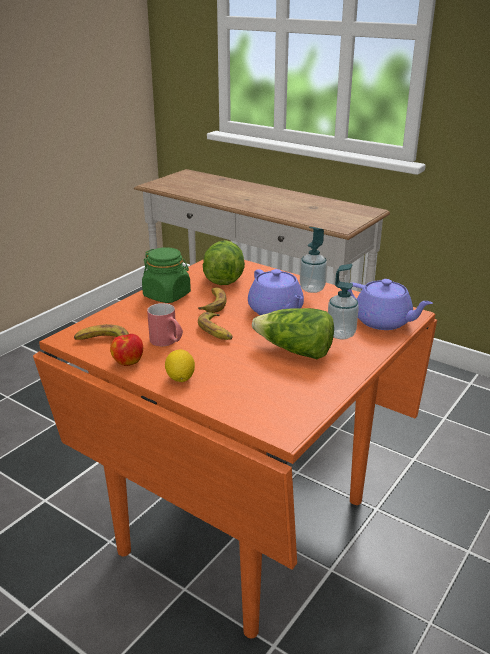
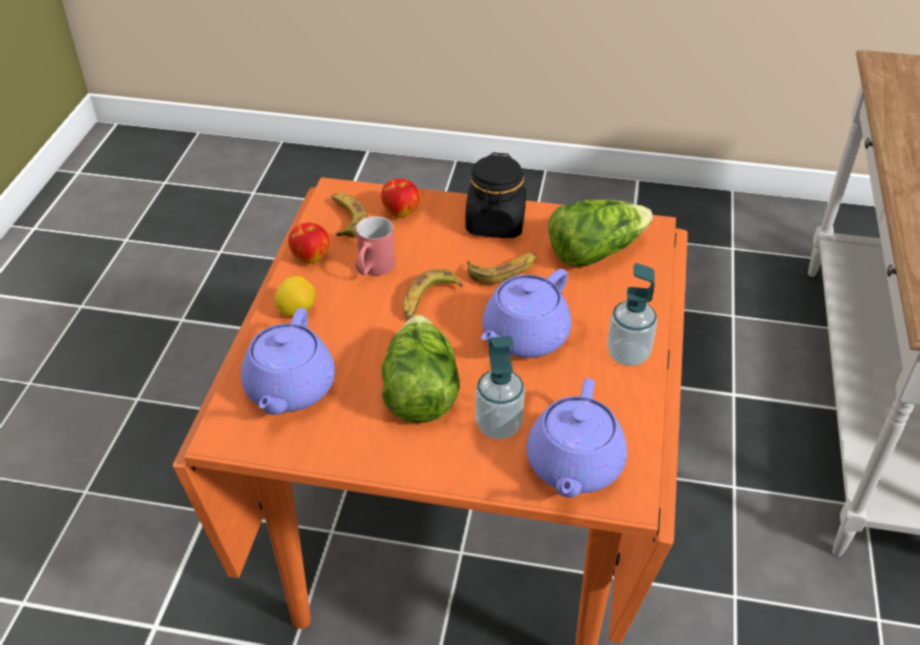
camera: 65 degrees right, 15 degrees up
(118, 320) = (401, 211): none -> apple
(167, 295) = (495, 223): green jar -> black jar
(259, 396) = (289, 389): none -> purple teapot

